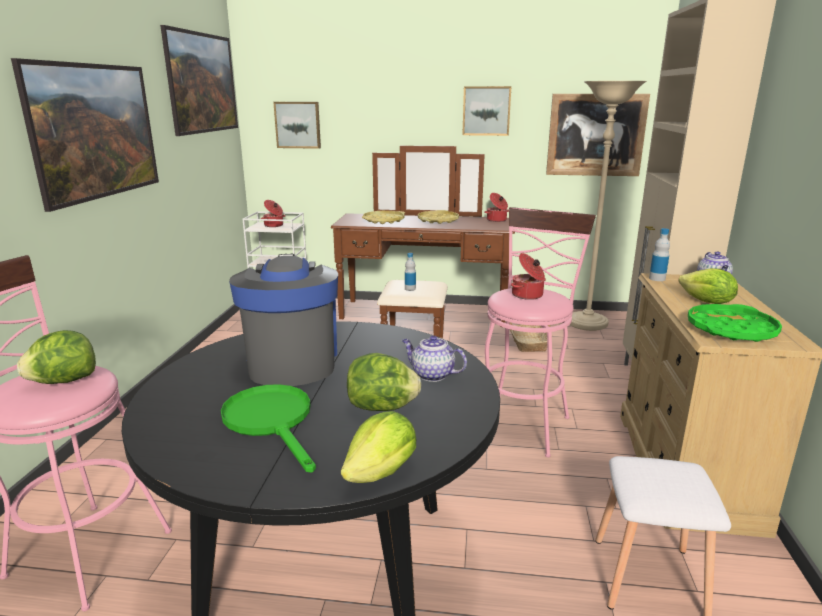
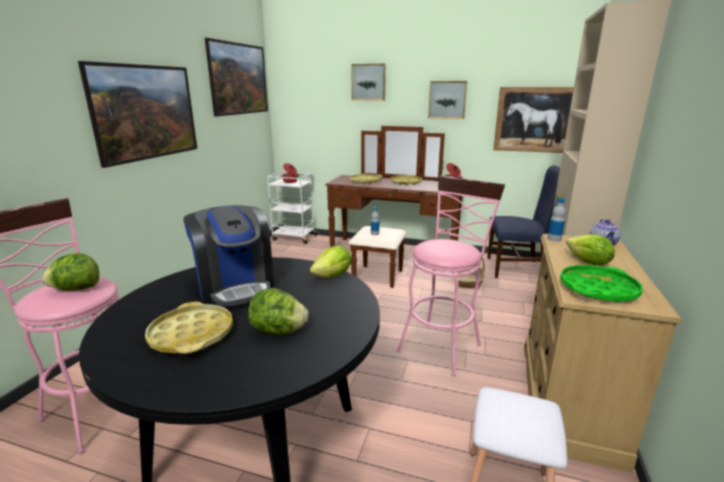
camera: 10 degrees right, 0 degrees up
(272, 421) = (192, 334): green frying pan -> yellow tray
(292, 360) = (235, 286): coffee machine -> coffee machine turned 150 degrees clockwise
(298, 125) = (309, 109): picture -> picture (368, 82)
(381, 472) = (246, 387): lettuce -> lettuce (333, 276)
(431, 375) = (332, 307): teapot -> none
(528, 295) = (445, 246): cooking pot -> none
(587, 323) = (519, 268): beige floor lamp -> blue chair

